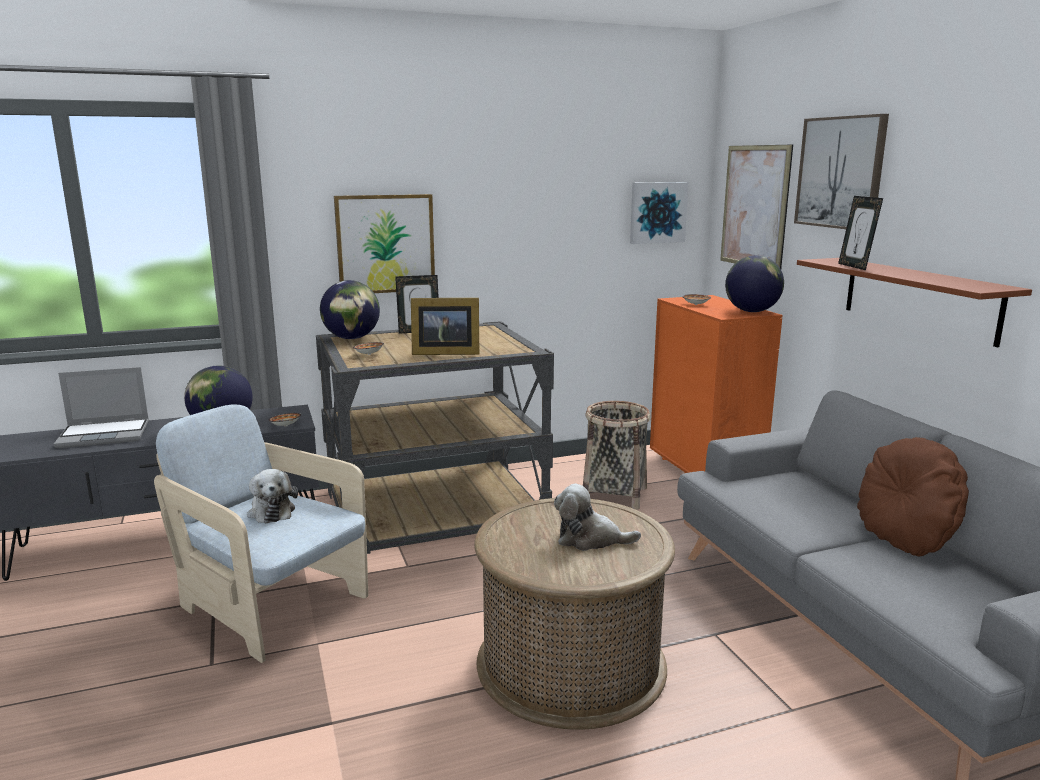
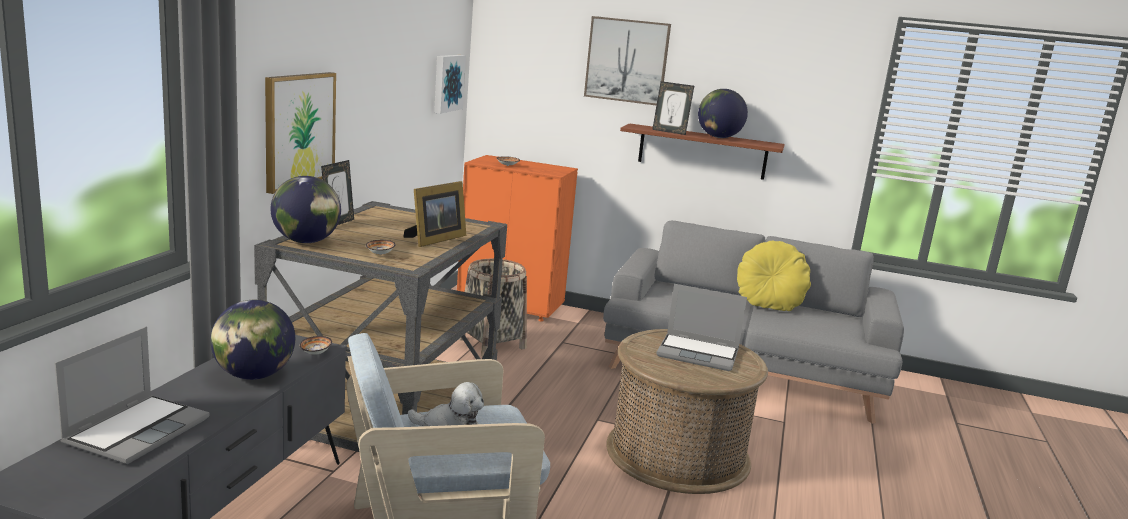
camera: 55 degrees left, 0 degrees up
(590, 539) = (699, 354): plush toy -> laptop
(752, 311) = (555, 167): globe -> globe (718, 137)
(754, 207) = (530, 80): picture -> none
(903, 542) = (768, 306): brown pillow -> yellow pillow

